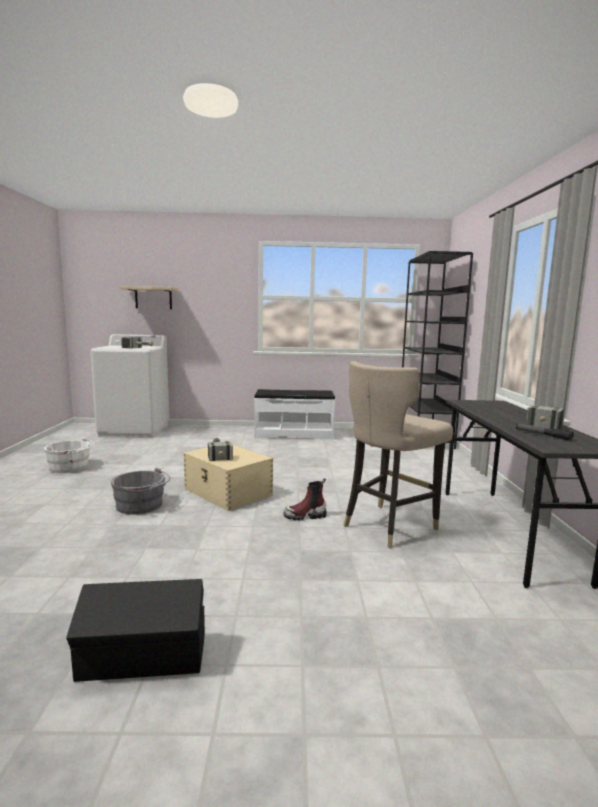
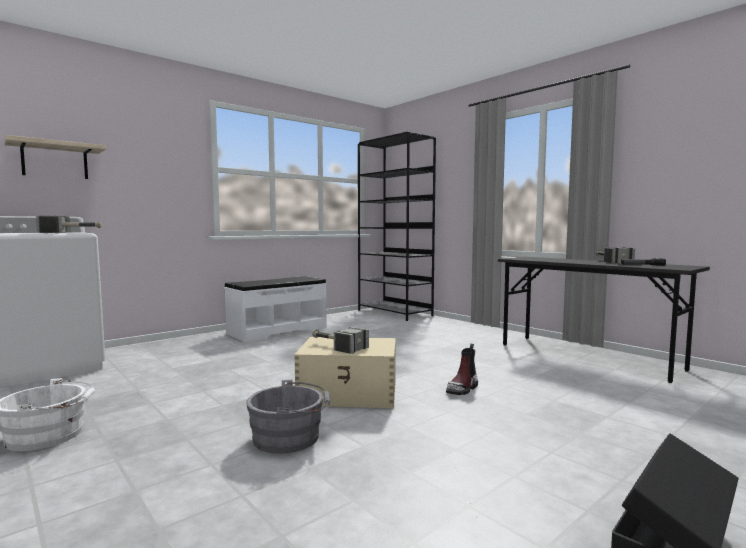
camera: 40 degrees left, 5 degrees down
(388, 525) = (528, 375): beige stool -> none

